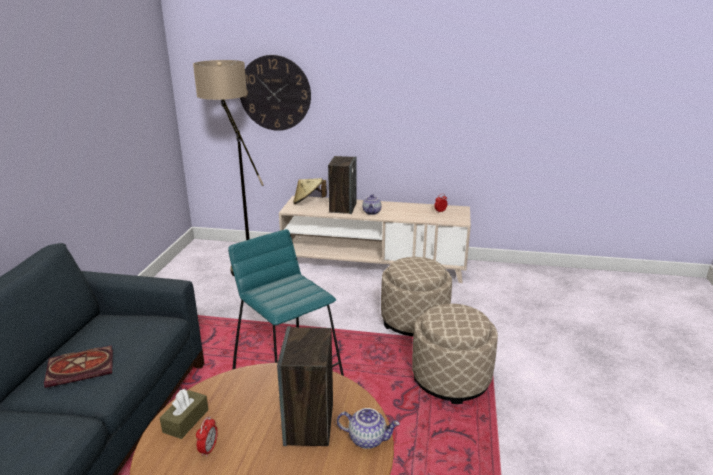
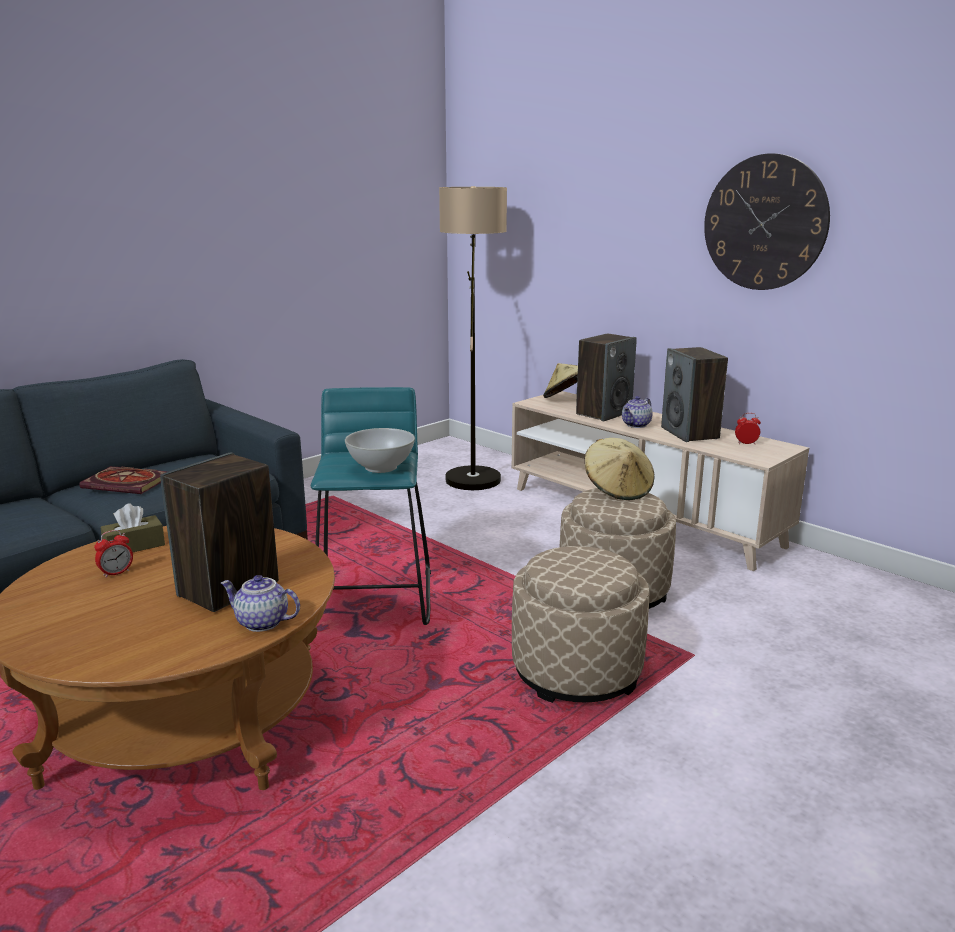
camera: 35 degrees right, 5 degrees down
(275, 93) = (553, 237): wall clock -> wall clock (764, 223)
(303, 293) = (380, 467): none -> white bowl
(368, 439) = (261, 623): teapot -> teapot turned 150 degrees clockwise
(406, 211) = (690, 433): none -> speaker
(408, 260) = (618, 490): none -> beige hat

